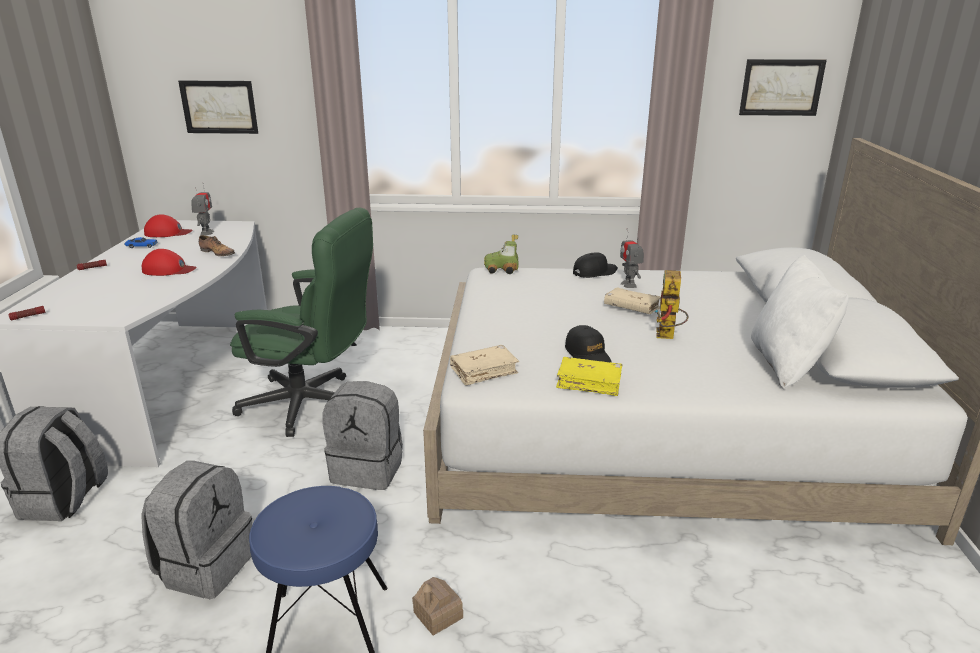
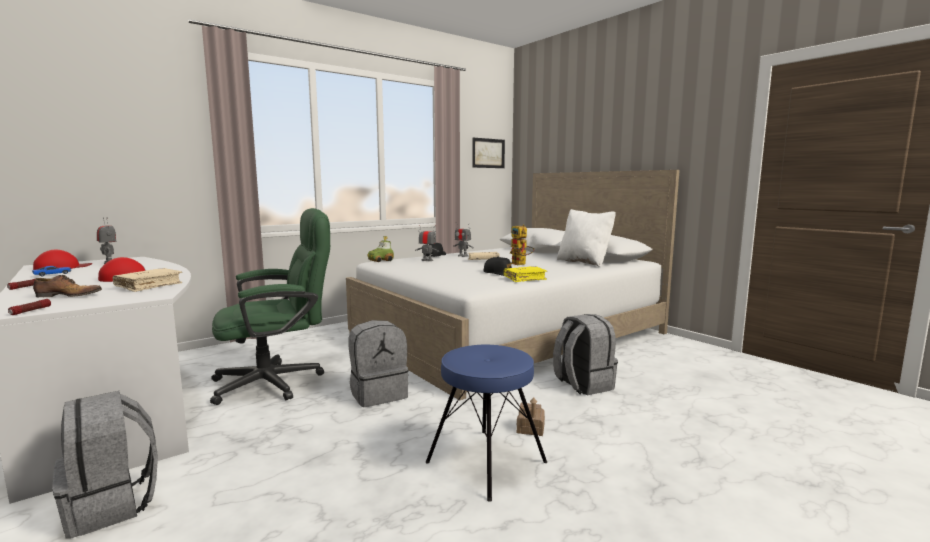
camera: 40 degrees left, 15 degrees down
(206, 566) = (342, 476): grey backpack -> grey backpack (582, 384)
(217, 253) = (156, 268): shoe -> shoe (68, 296)
(219, 107) = (108, 154): picture -> none
(483, 371) = (466, 285): beige book -> beige book (149, 286)
(557, 285) = (427, 260): none -> toy robot

